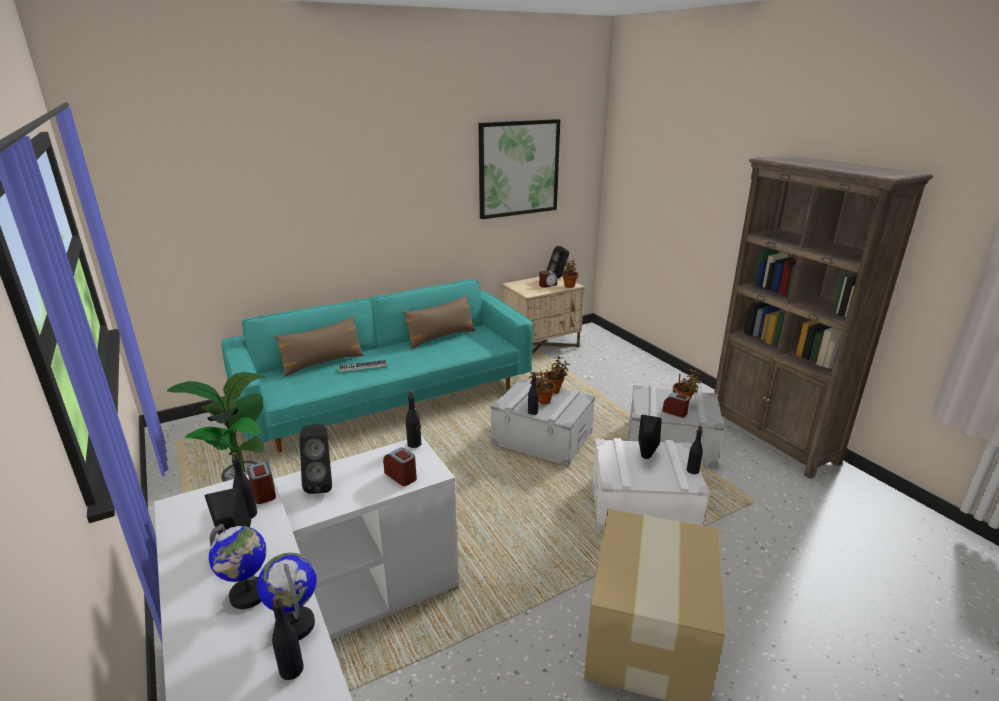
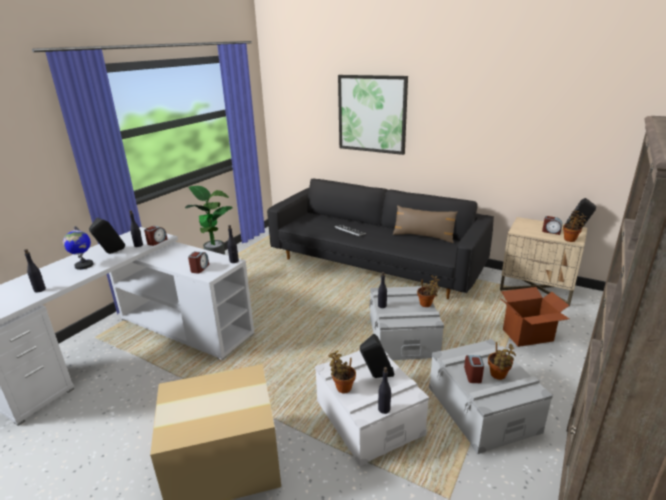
camera: 60 degrees right, 0 degrees up
(295, 625) = (66, 281): globe -> none
(321, 483) = (181, 253): black speaker -> none
(323, 363) = (340, 221): brown pillow -> none
(388, 397) = (375, 264): turquoise sofa -> black sofa
(518, 168) = (556, 111): picture -> picture (372, 114)
(542, 401) = (402, 304): potted plant -> potted plant (342, 387)
(599, 381) = (528, 336): none -> cardboard box

